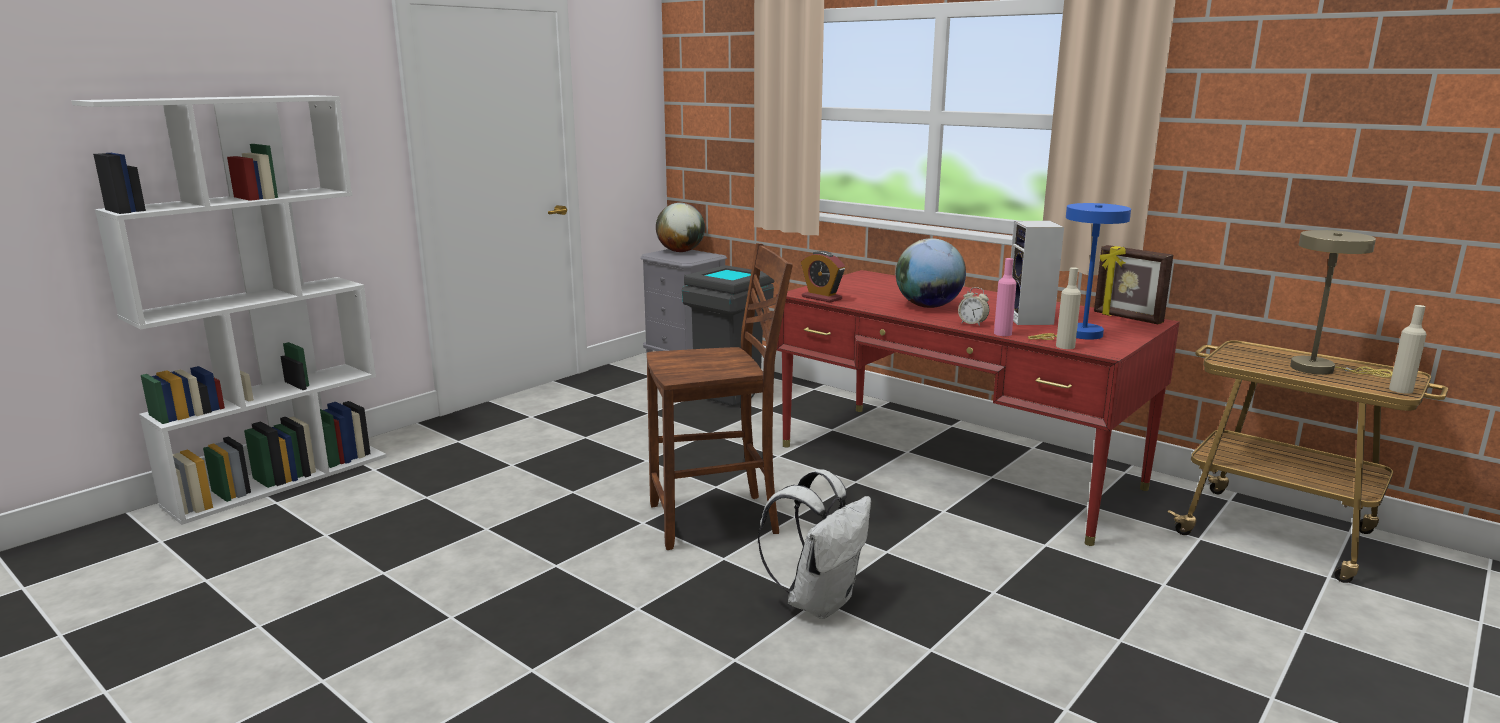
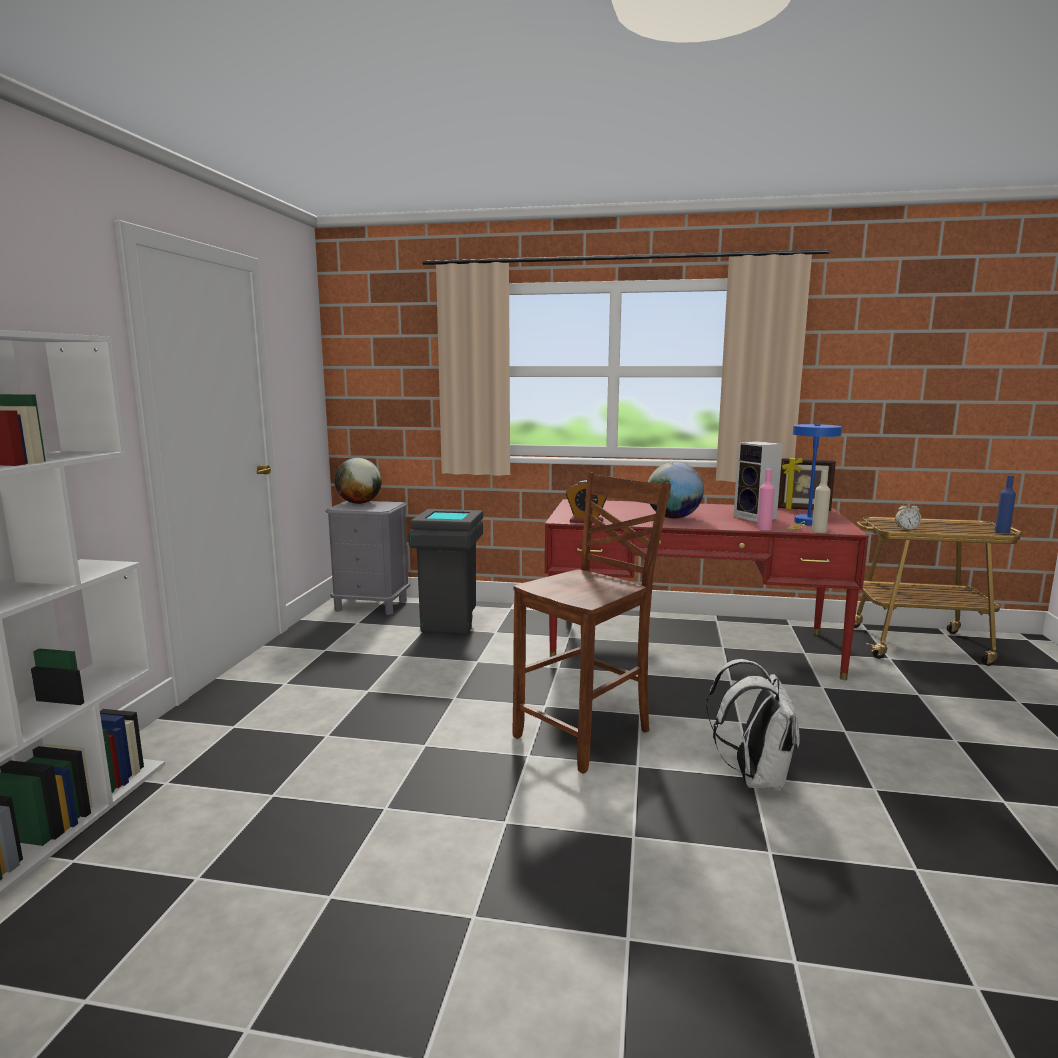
camera: 30 degrees left, 5 degrees down
(972, 323) = (730, 525): alarm clock -> alarm clock (906, 529)
(1320, 369) = (941, 526): beige table lamp -> none
(1401, 390) = (1002, 531): beige bottle -> blue bottle

